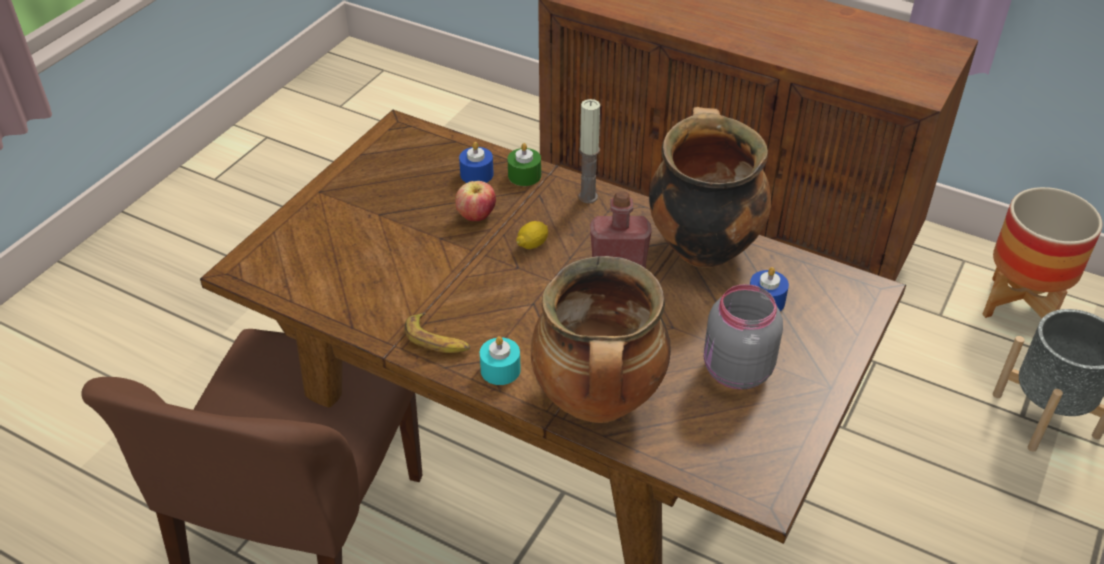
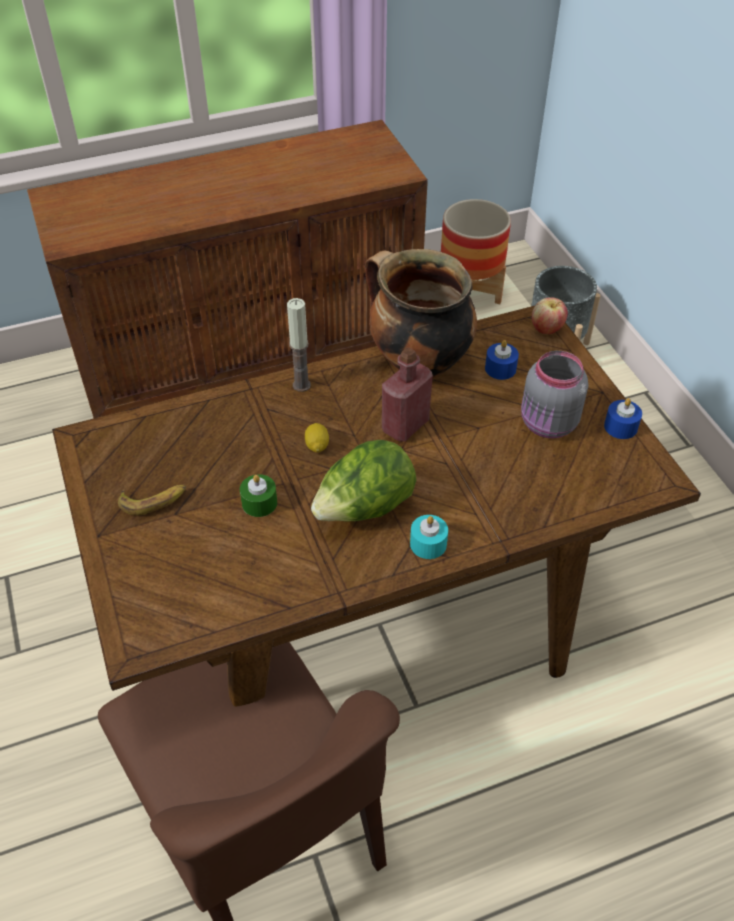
camera: 50 degrees left, 5 degrees up
(437, 340) = (360, 562): banana -> banana (153, 501)
(476, 174) = (200, 428): blue candle -> blue candle (620, 427)
(476, 216) = (249, 457): apple -> apple (546, 329)
(496, 310) = (365, 508): none -> lettuce
(524, 175) = (236, 403): green candle -> green candle (259, 503)
(599, 402) = (511, 509): cooking pot -> none

